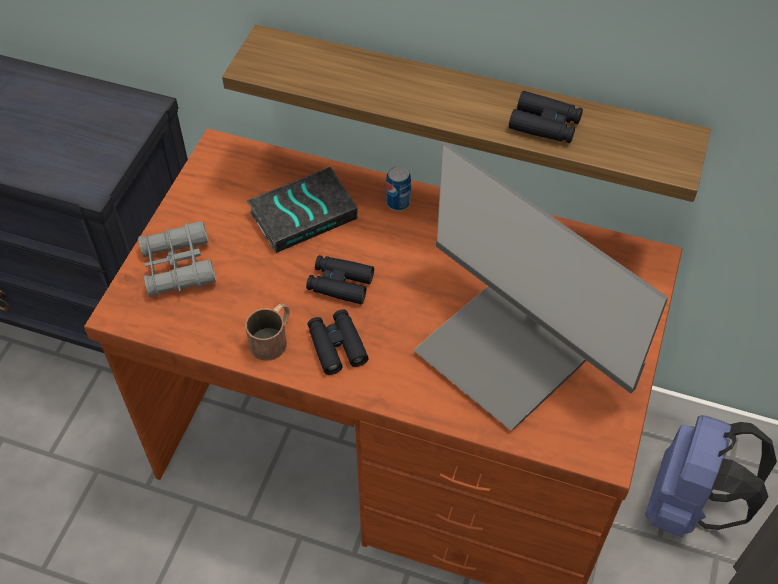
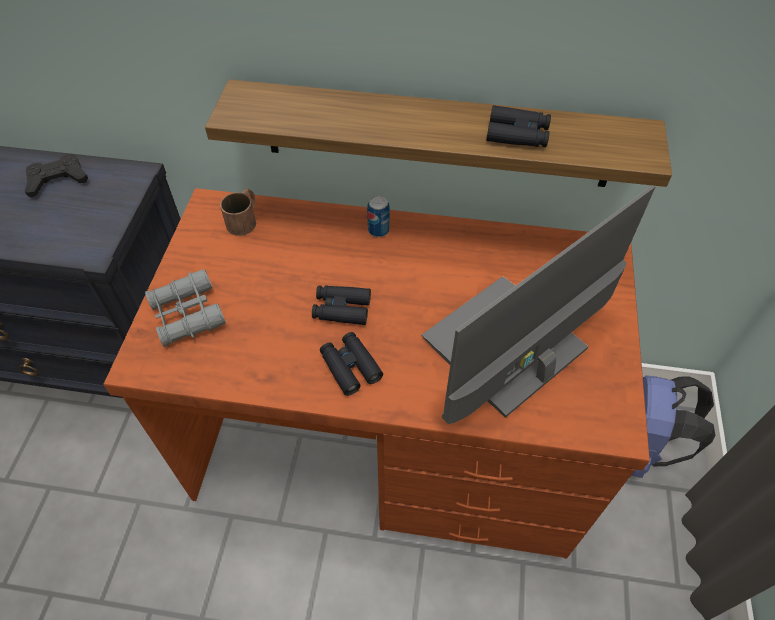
camera: 10 degrees left, 0 degrees up
(63, 103) = (57, 180): none -> black game controller
(273, 337) = (289, 368): brown mug -> brown mug (244, 219)
(303, 213) = (296, 250): book -> none
(507, 350) = (506, 347): monitor -> monitor turned 105 degrees clockwise

